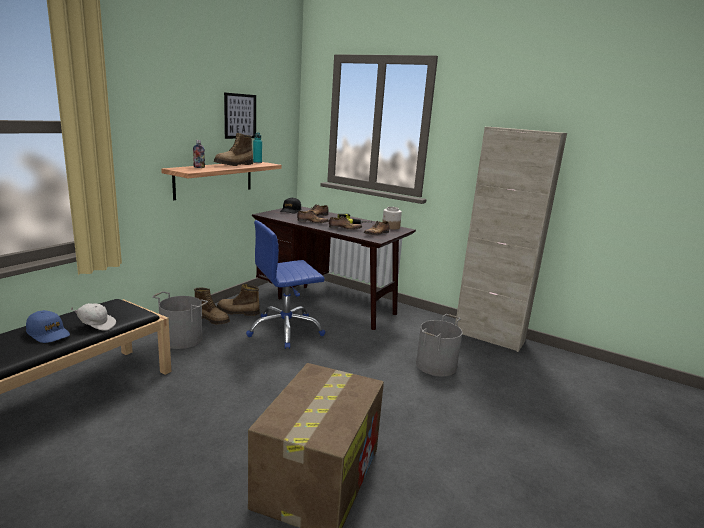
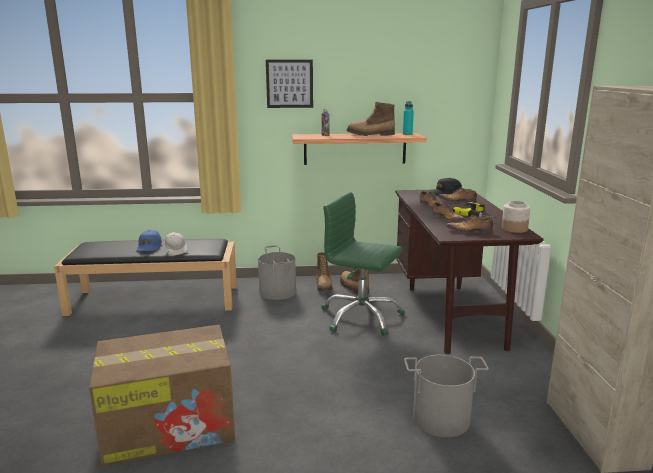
camera: 55 degrees right, 0 degrees up
(240, 116) = (393, 84): picture -> picture (289, 83)
(285, 330) = (361, 317): blue office chair -> green office chair

